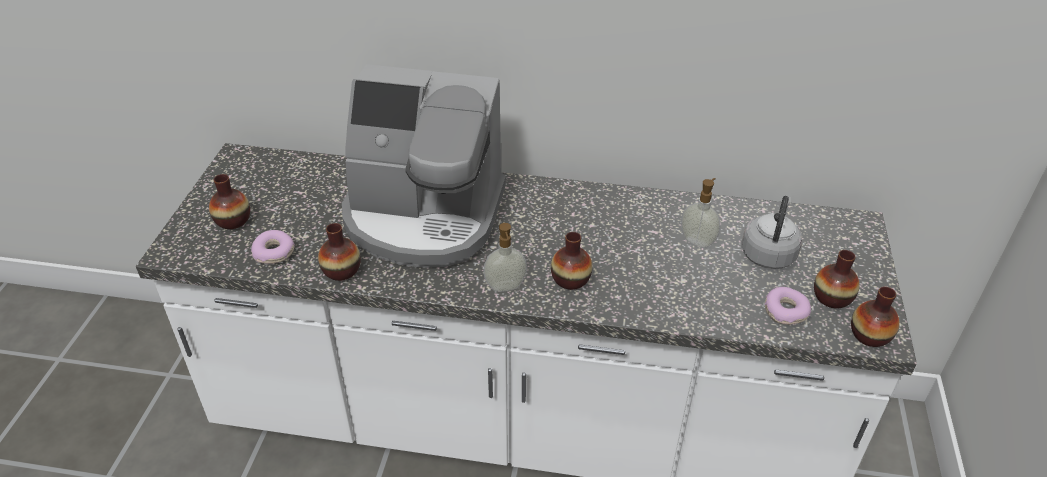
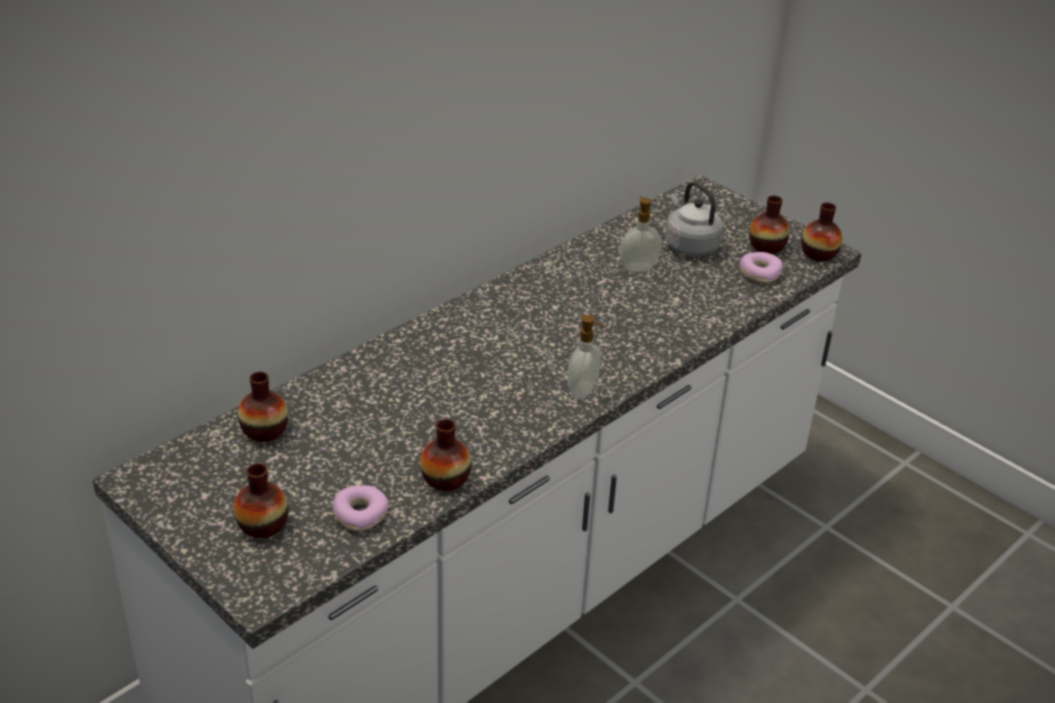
camera: 55 degrees left, 5 degrees down
(424, 217) = (425, 393): coffee machine -> none
(570, 279) = (613, 352): vase -> vase (264, 431)

